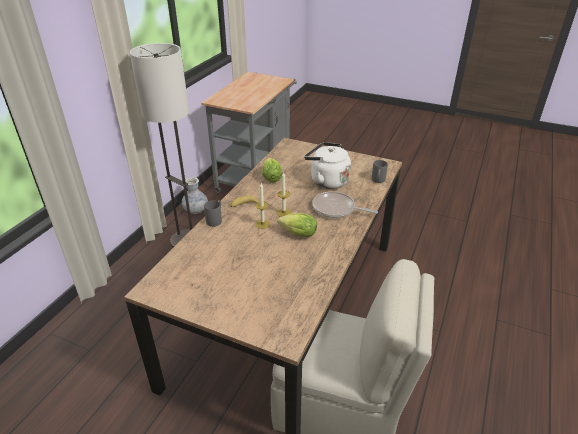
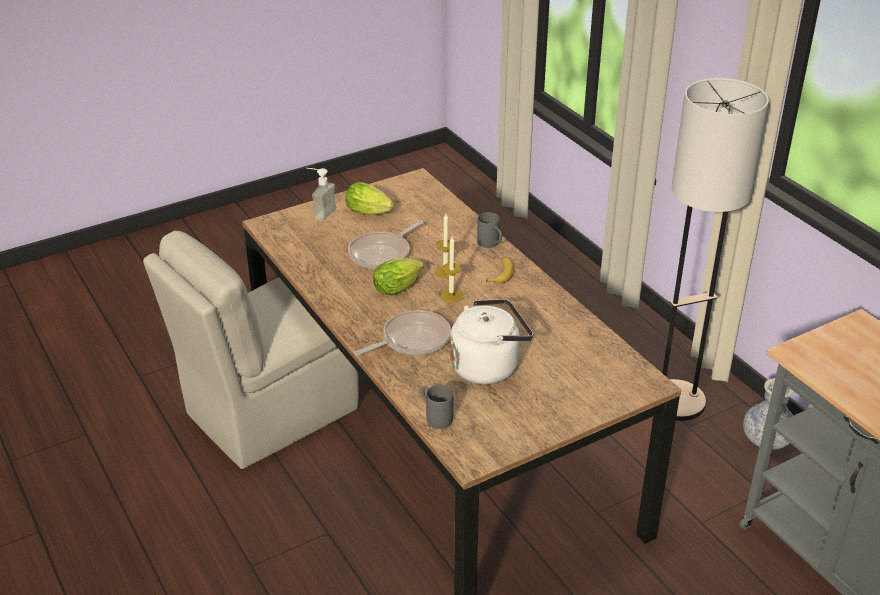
camera: 125 degrees right, 0 degrees up
(242, 318) = (320, 212): none -> soap dispenser
(268, 257) = (382, 254): none -> frying pan
(271, 177) = (551, 320): lettuce -> lettuce (371, 213)

